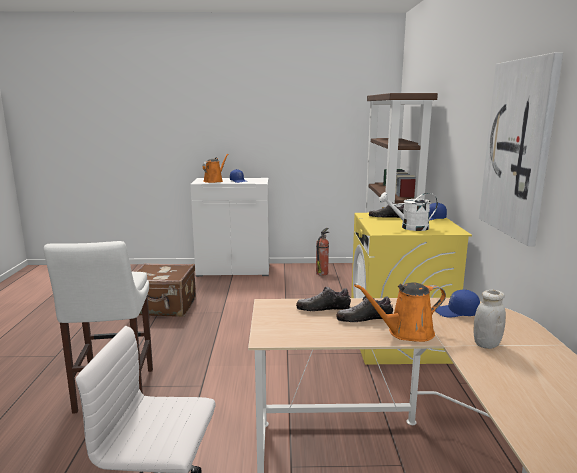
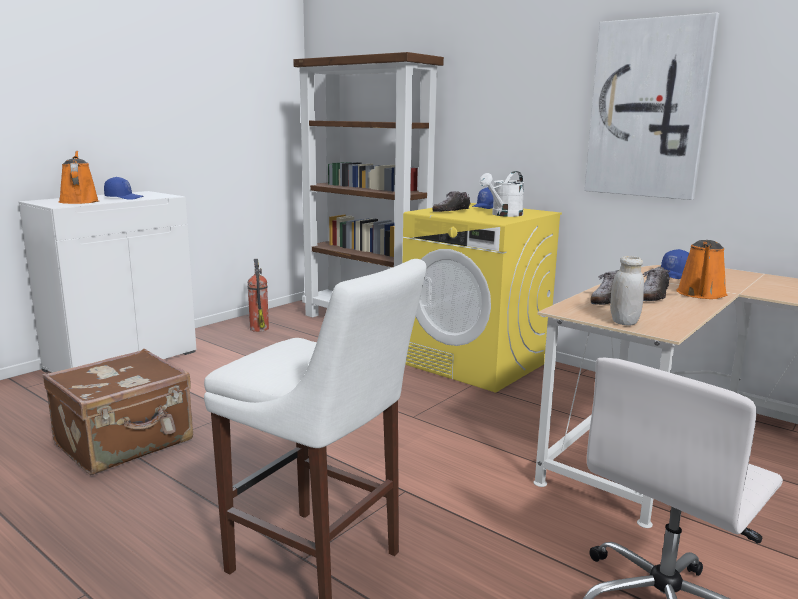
camera: 50 degrees left, 0 degrees up
(486, 344) = (747, 285): white jar -> white jar (624, 322)

